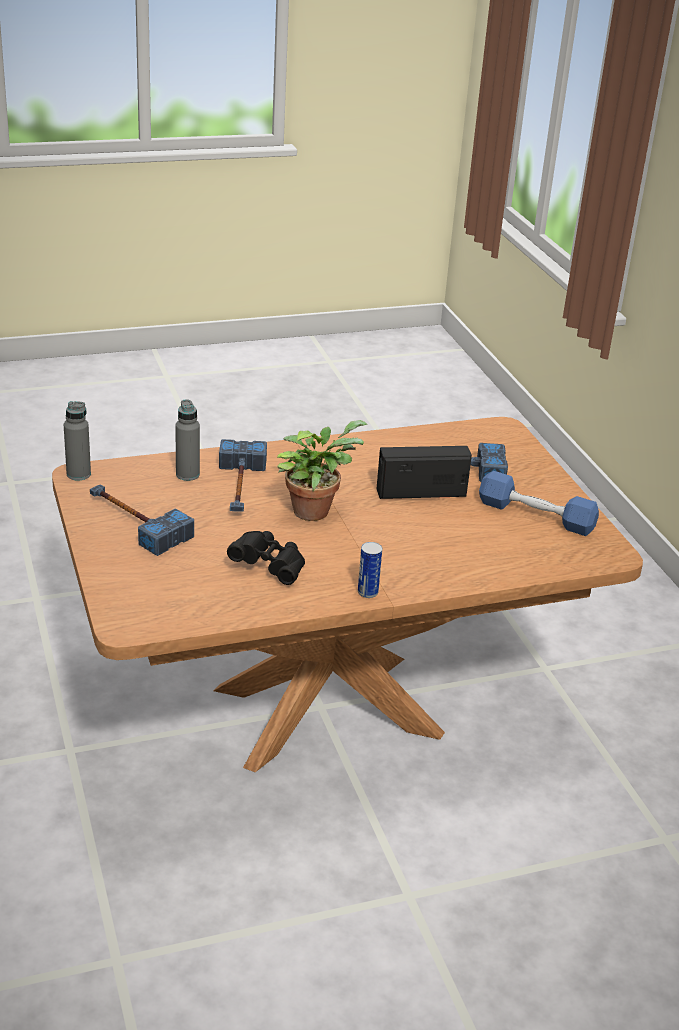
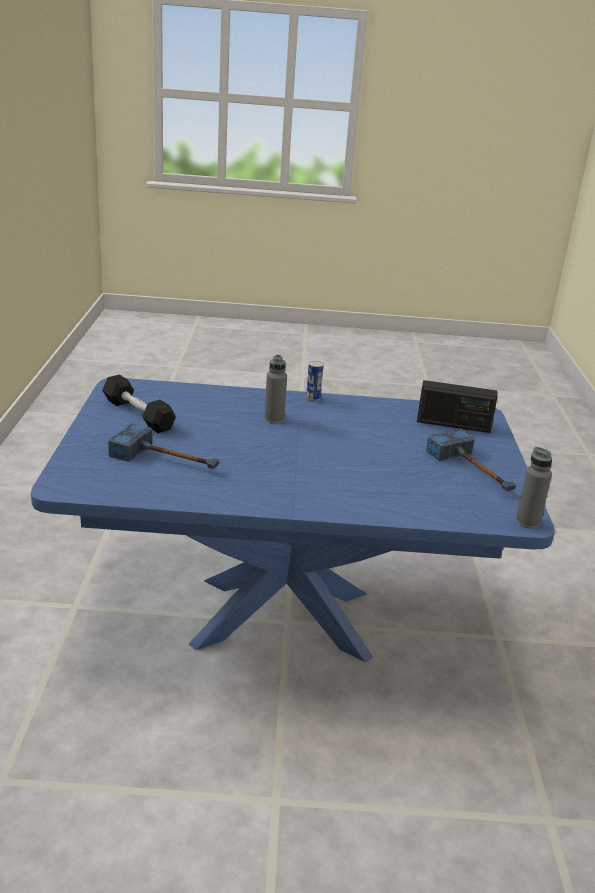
camera: 160 degrees left, 5 degrees down
(187, 474) = (419, 501): grey bottle -> grey bottle (274, 419)
(240, 486) = (372, 481): hammer -> none
(269, 567) = (374, 423): black binoculars -> none
(314, 509) = (316, 452): potted plant -> none
(326, 709) = (284, 618): brown dining table -> blue dining table
(421, 492) = (213, 447): radio -> radio (453, 424)
(536, 515) = (138, 414): blue dumbbell -> black dumbbell

